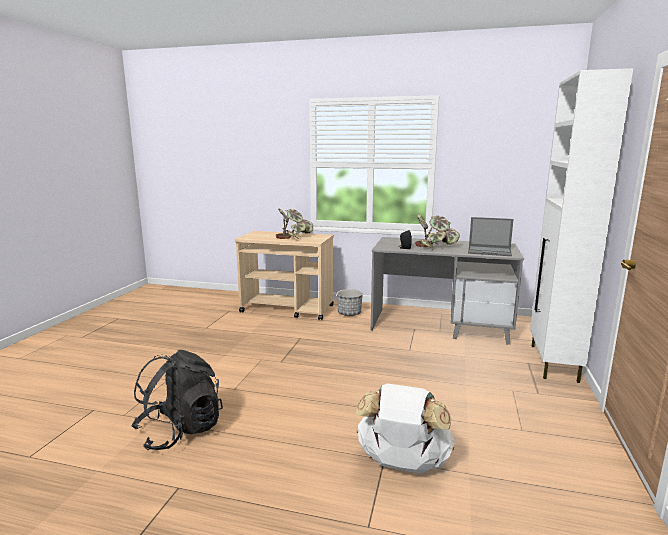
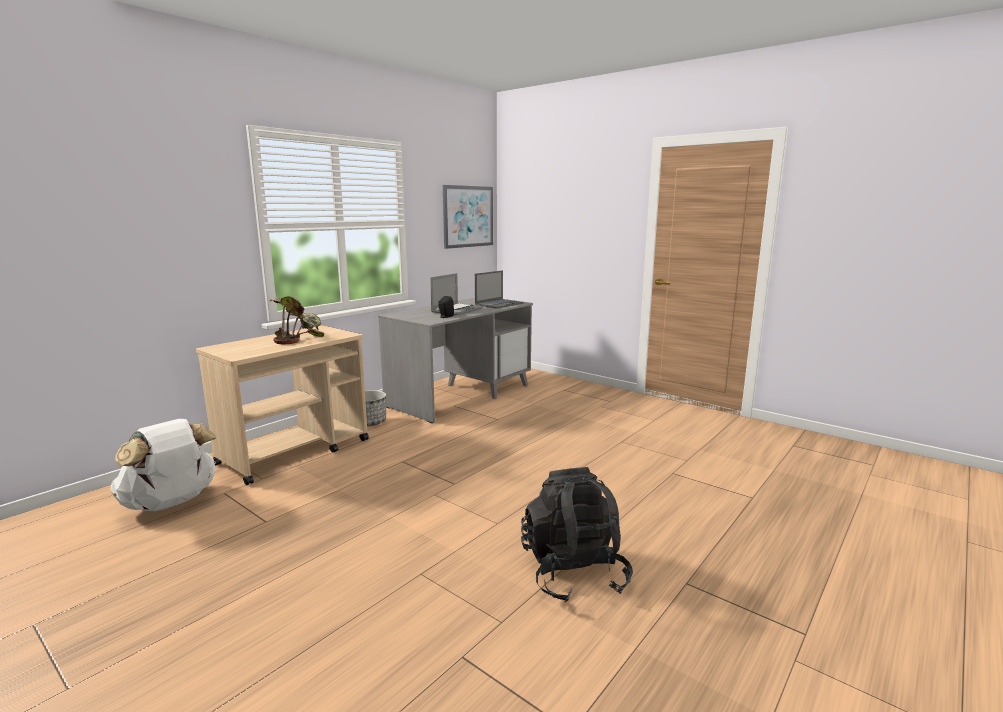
camera: 65 degrees left, 0 degrees up
(402, 464) = (682, 468): white backpack -> white backpack (171, 503)
(435, 246) = (456, 310): potted plant -> laptop
(522, 161) = (468, 216): none -> picture
(553, 363) = (571, 384): white cabinet -> none

